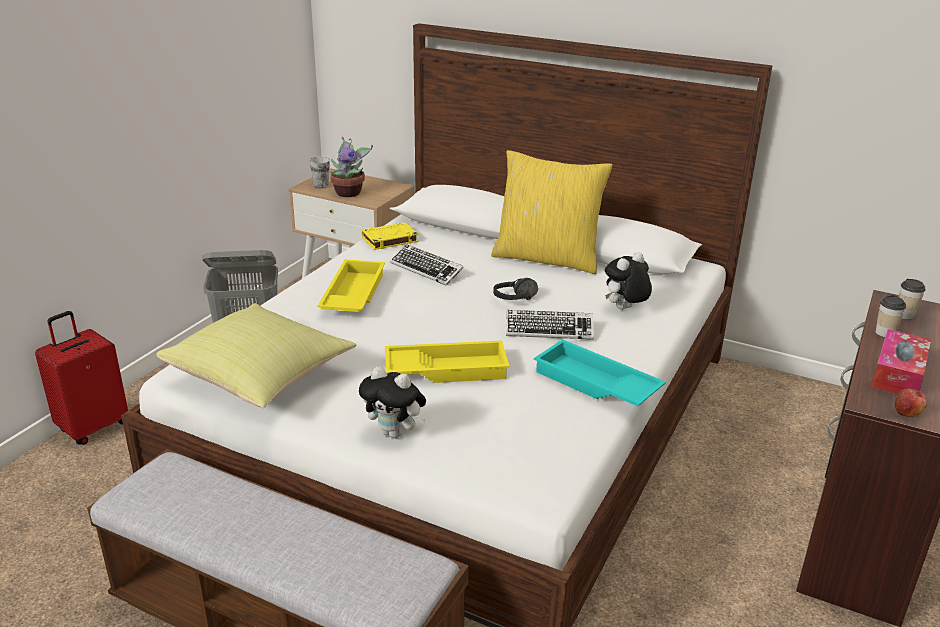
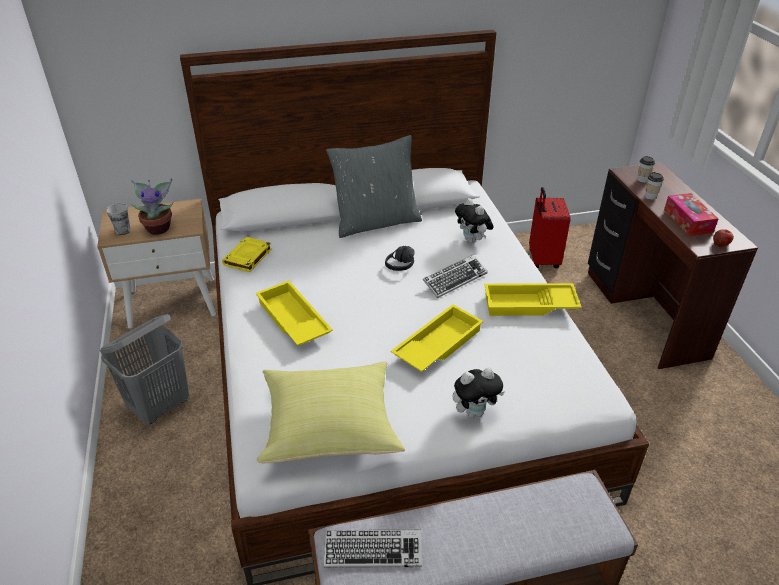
camera: 40 degrees left, 10 degrees up
(93, 427) = (110, 554): red suitcase -> red suitcase (542, 259)
(426, 269) = (312, 270): keyboard -> keyboard (373, 551)
(547, 258) = (376, 222): yellow pillow -> grey pillow
(594, 384) = (529, 305): turquoise tray -> yellow tray
(624, 309) = (472, 240): plush toy -> plush toy turned 45 degrees counterclockwise

